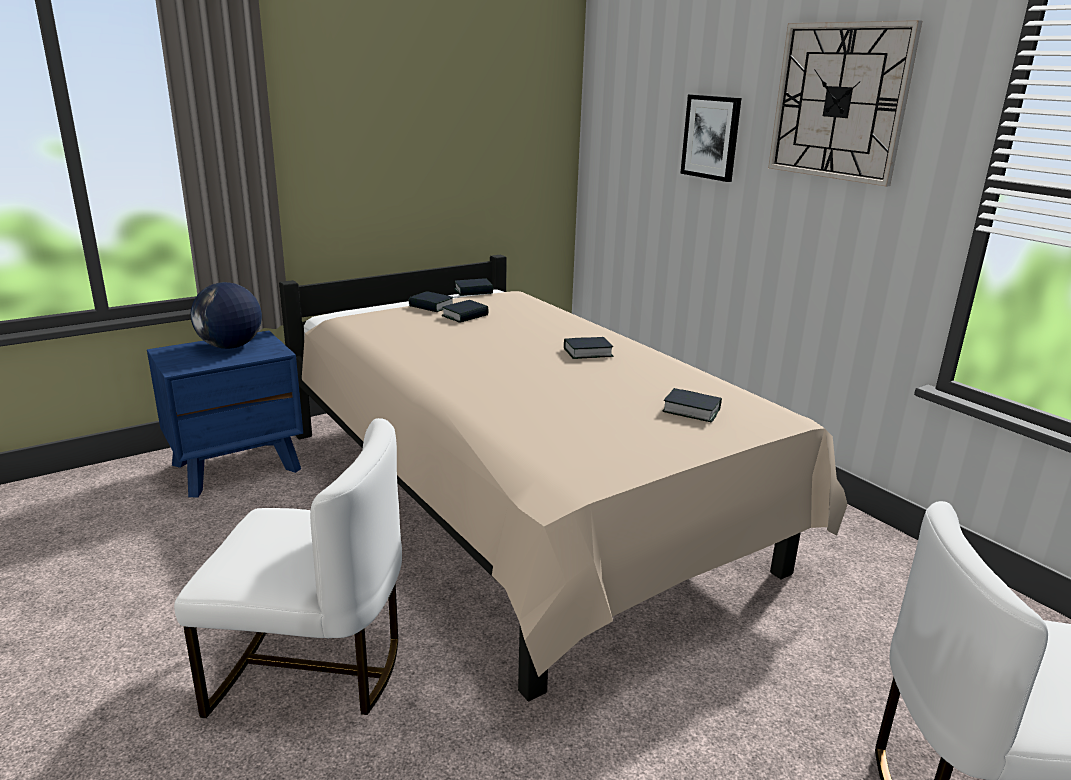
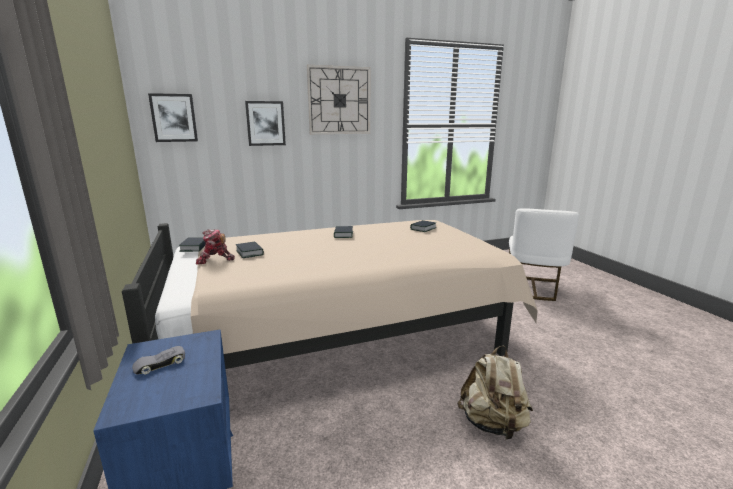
camera: 75 degrees left, 5 degrees down
(230, 347) = (160, 364): globe -> grey toy car
(311, 669) = (492, 424): white chair -> beige backpack
(431, 306) = (214, 260): book -> toy robot
(615, 116) = (174, 118): none -> picture

